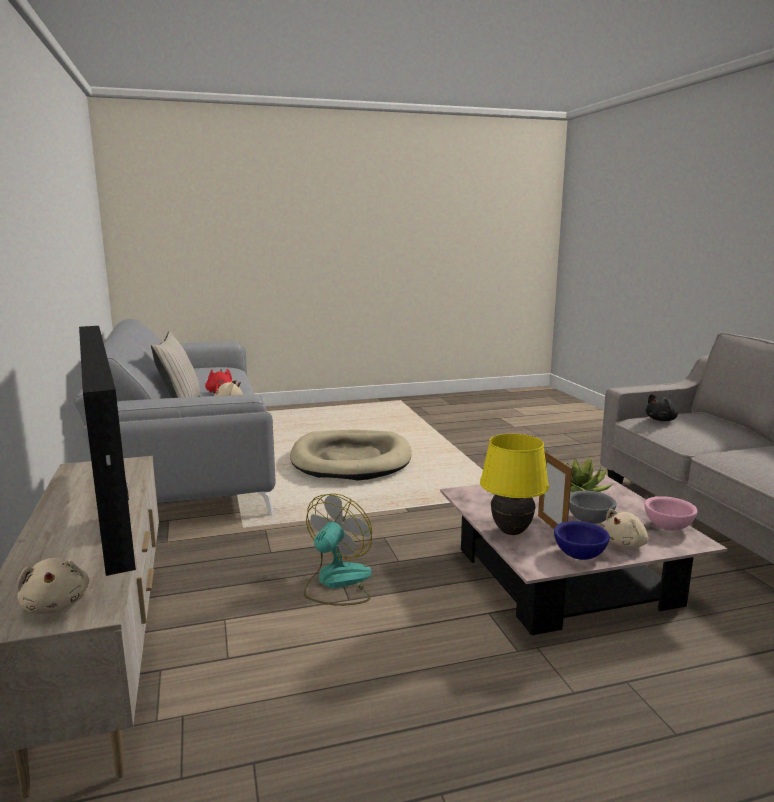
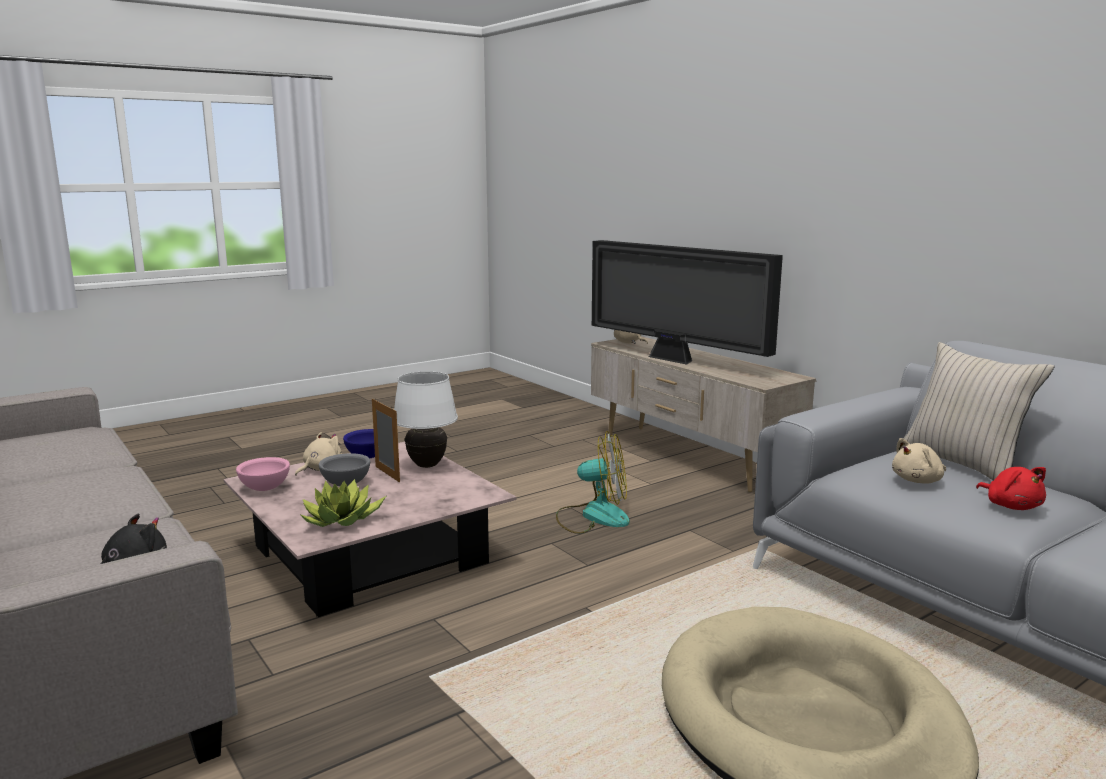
camera: 160 degrees right, 0 degrees up
(337, 582) = (593, 516): fan -> fan turned 90 degrees counterclockwise
(511, 531) = (426, 465): yellow table lamp -> white table lamp

